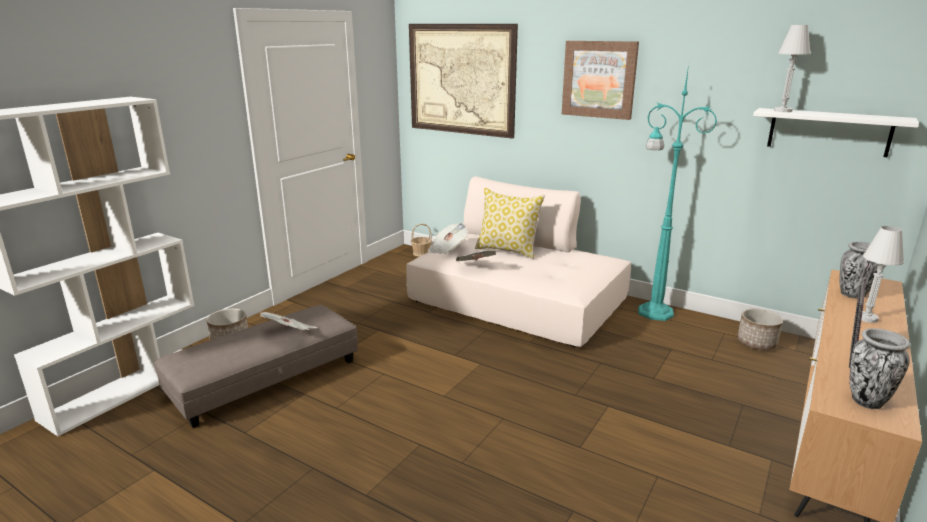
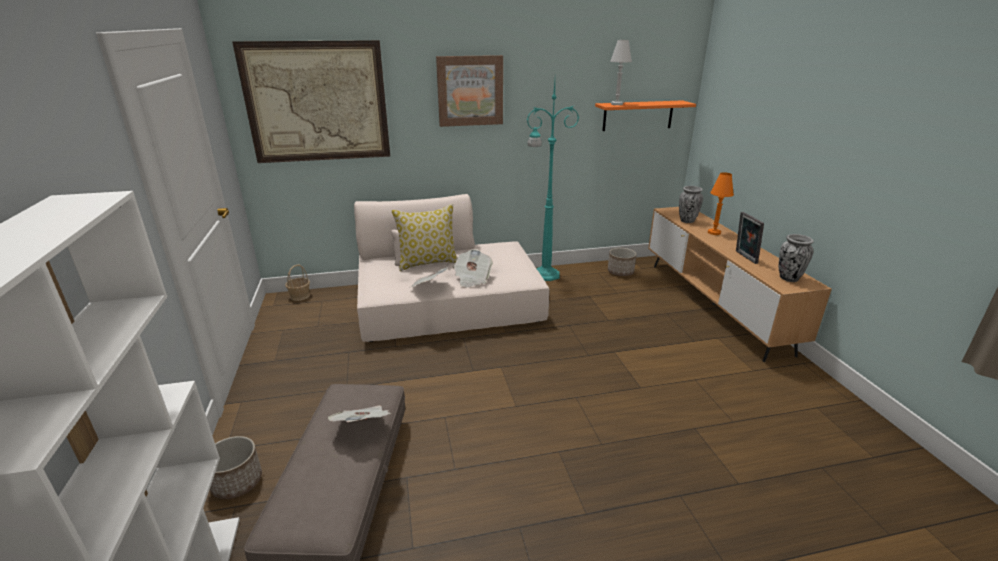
camera: 45 degrees left, 5 degrees up
(447, 249) = (378, 280): newspaper -> newspaper (472, 278)
(828, 132) = (638, 115): white shelf -> orange shelf
(866, 318) = (714, 232): white table lamp -> orange table lamp

